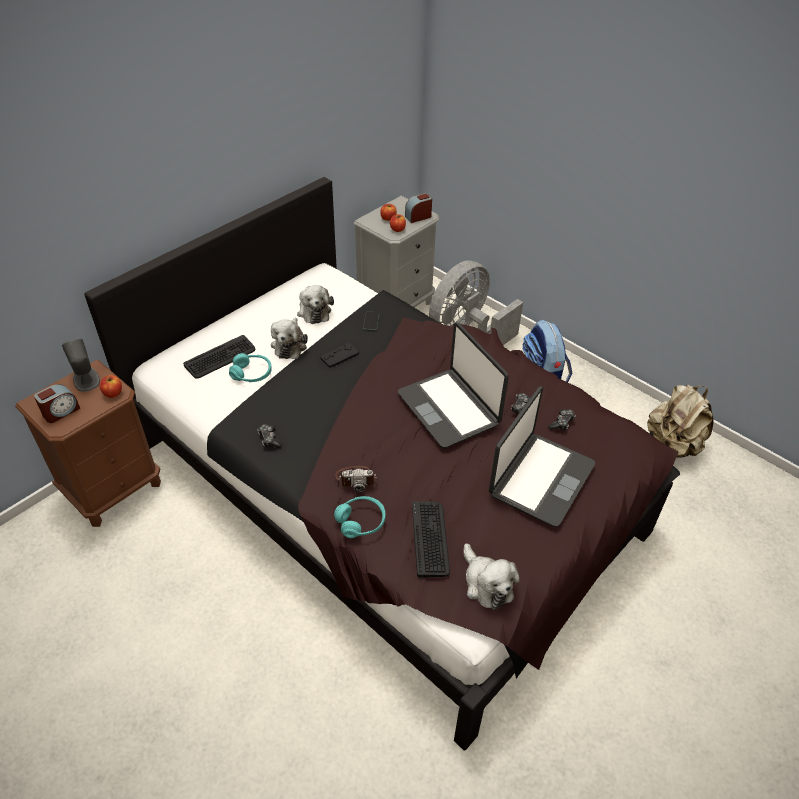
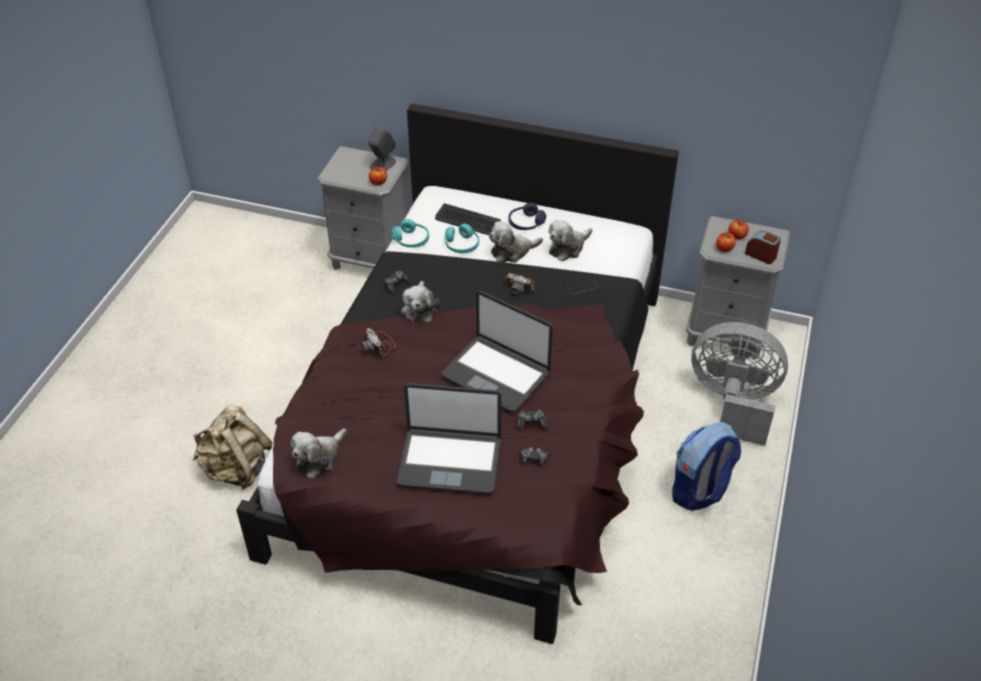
camera: 65 degrees right, 0 degrees up
(61, 412) = (344, 168): alarm clock -> none
(113, 489) = (372, 259): brown nightstand -> grey nightstand
(259, 323) = (526, 223): none -> purple headphones
(320, 434) = (420, 310): none -> plush toy
(339, 356) = (520, 285): black game controller -> camera
(361, 522) = (338, 364): turquoise headphones -> turquoise headphones (411, 240)
(430, 539) = (343, 409): keyboard -> none
(449, 408) = (496, 374): laptop -> laptop turned 90 degrees counterclockwise
(672, 445) = (695, 638): beige backpack -> beige backpack (236, 469)

